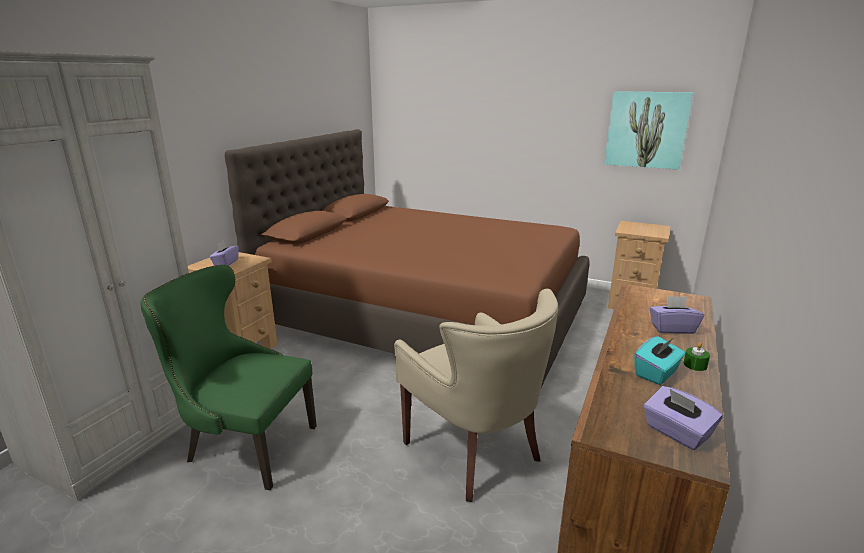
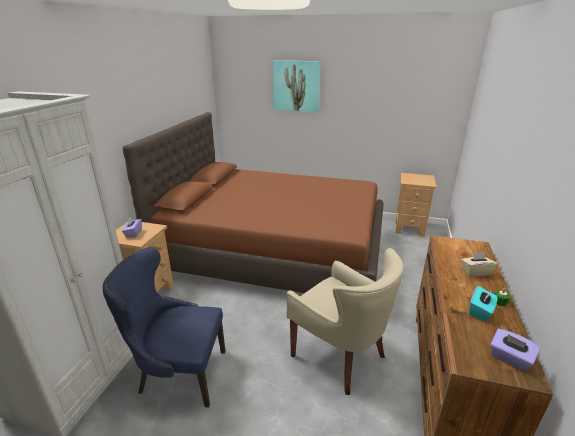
camera: 10 degrees left, 5 degrees up
(246, 446) = (179, 374): green chair -> blue chair
(646, 130) = (418, 110): picture -> picture (296, 86)
(672, 328) = (475, 272): purple tissue box -> beige tissue box

